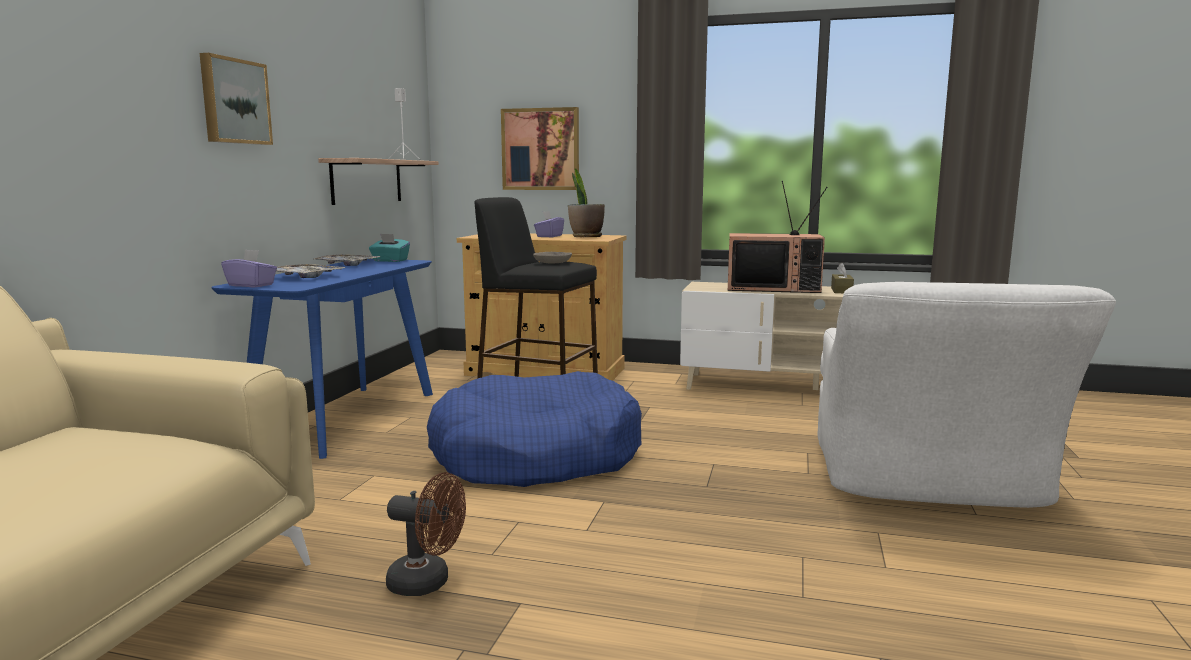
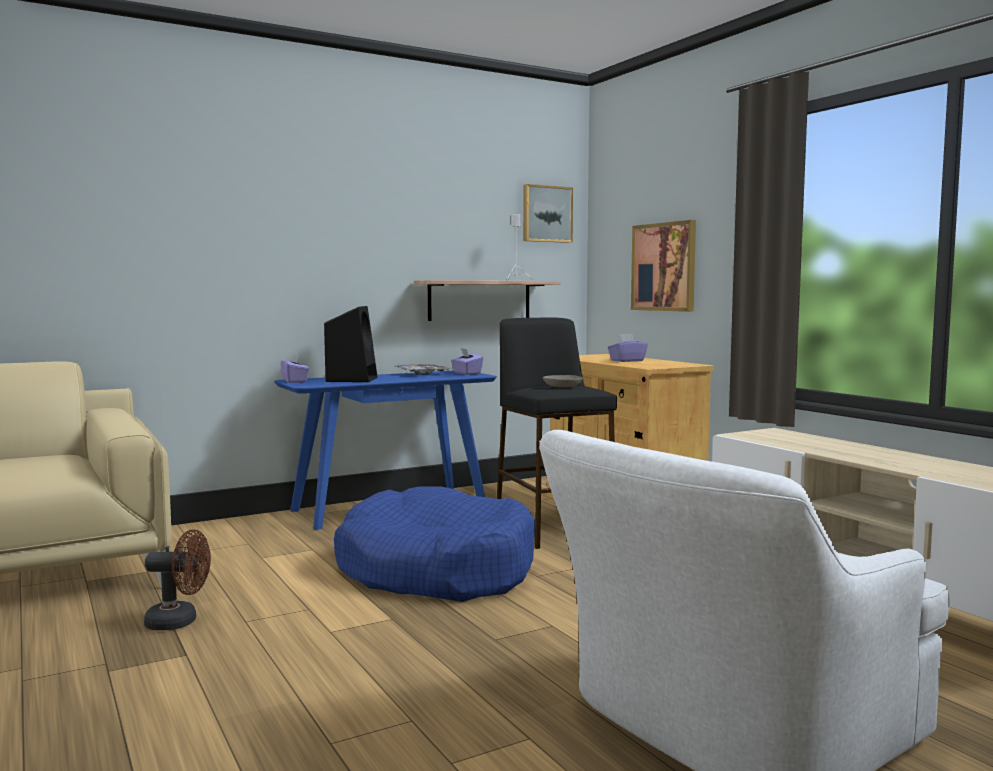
camera: 45 degrees right, 5 degrees down
(234, 101) = (319, 239): picture -> picture (546, 214)
(306, 277) = (351, 379): tray -> black speaker
(390, 261) = (466, 373): turquoise tissue box -> purple tissue box
(428, 583) = (179, 622): brown fan -> brown fan turned 60 degrees counterclockwise
(586, 237) = (657, 363): potted plant -> none
(774, 288) = (835, 447): television -> none
(841, 291) = (917, 463): brown tissue box -> none

